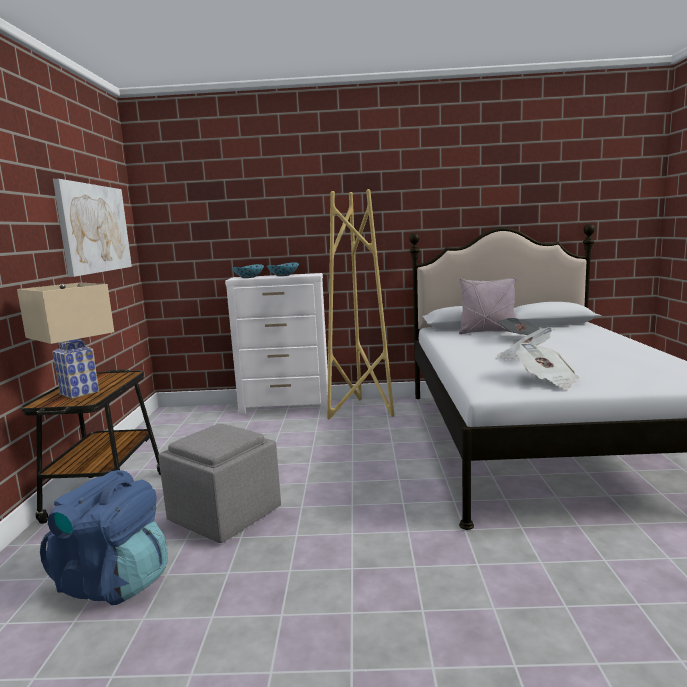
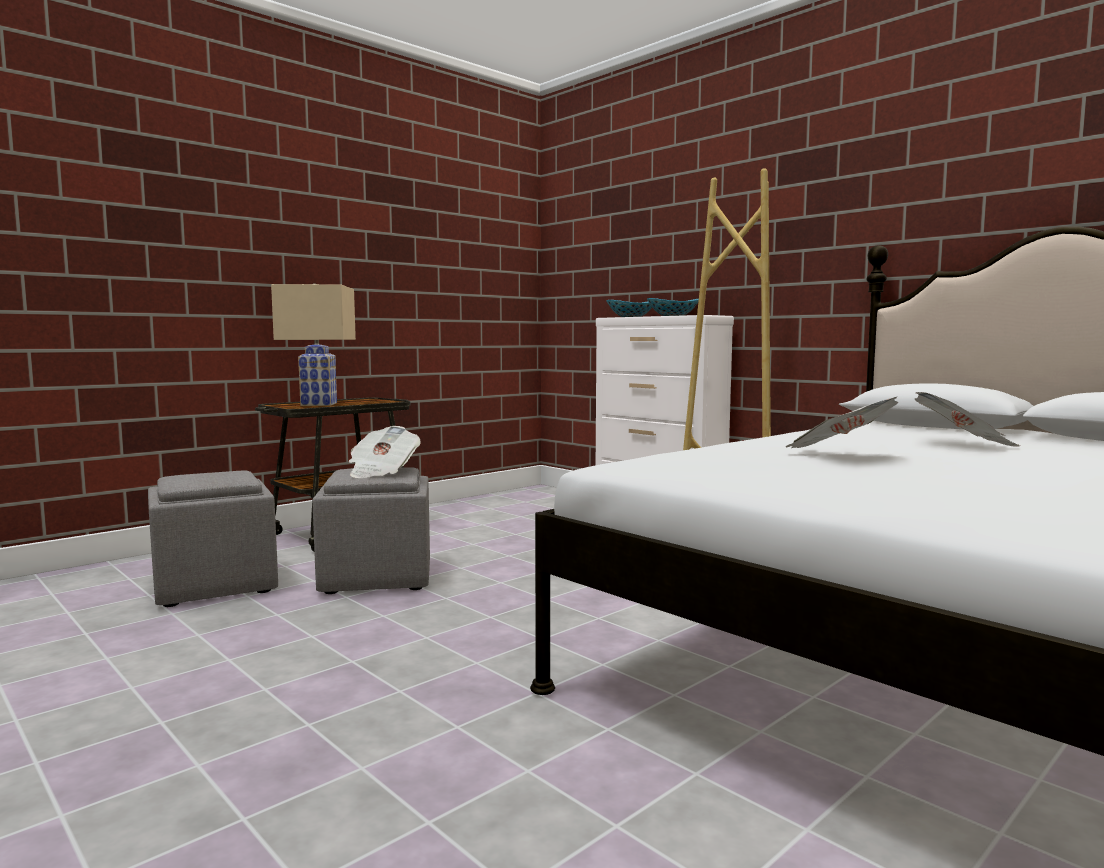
camera: 45 degrees right, 5 degrees down
(94, 228) = (453, 245): picture -> none
(115, 582) = (216, 585): blue backpack -> grey ottoman
(487, 332) = (945, 433): purple pillow -> none
(547, 381) = (740, 475): newspaper -> newspaper (382, 472)

